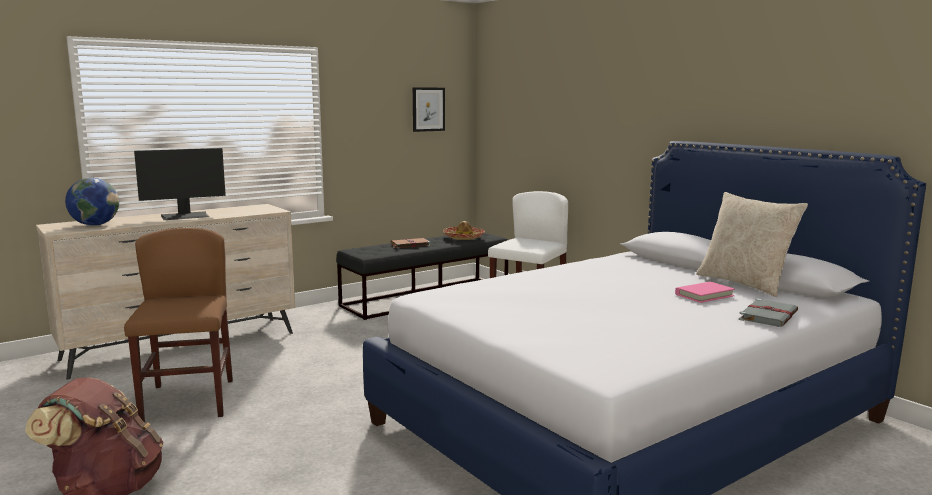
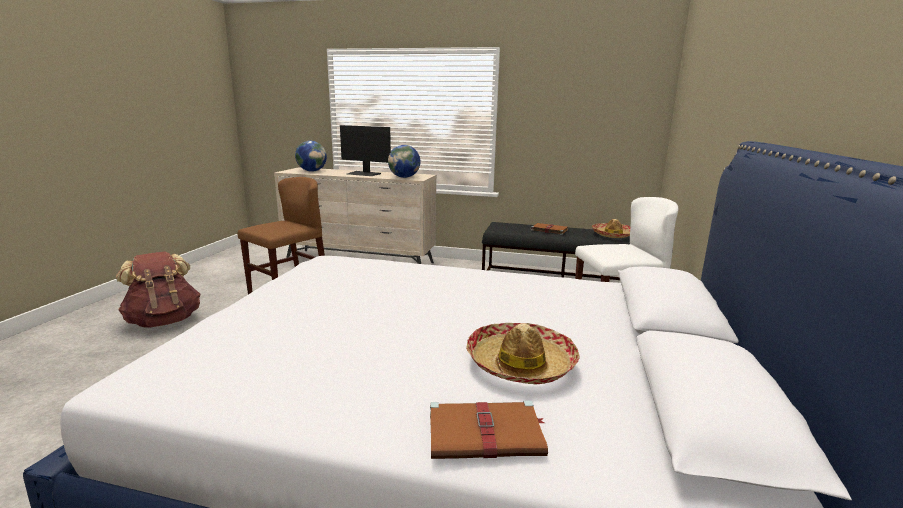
camera: 50 degrees right, 5 degrees up
(253, 211) = (404, 177): none -> globe
(428, 109) = (611, 105): picture -> none
(704, 295) = (520, 363): pink book -> hat
(745, 283) = (638, 378): beige pillow -> none
(768, 315) = (487, 434): grey book -> brown book

